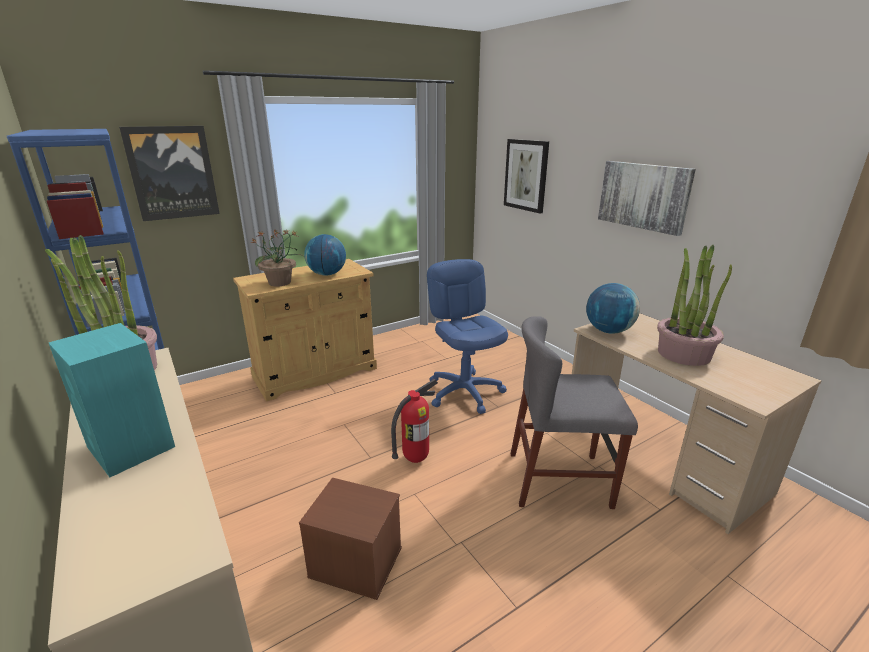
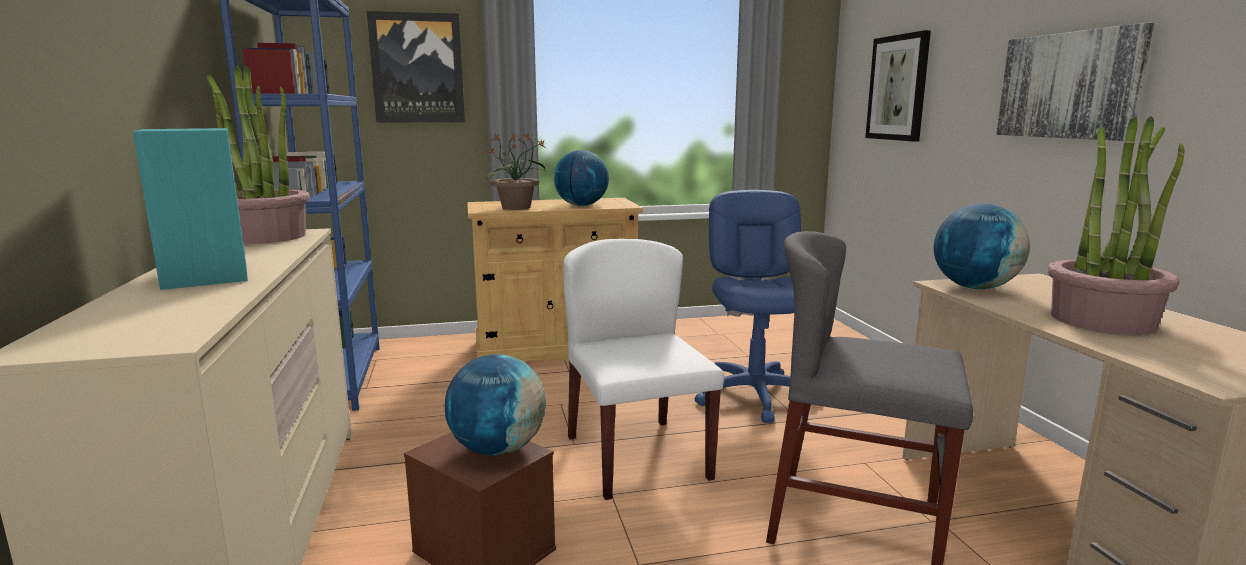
camera: 20 degrees right, 10 degrees down
(362, 502) = (497, 449): none -> globe
(415, 458) = (636, 456): fire extinguisher -> white chair

